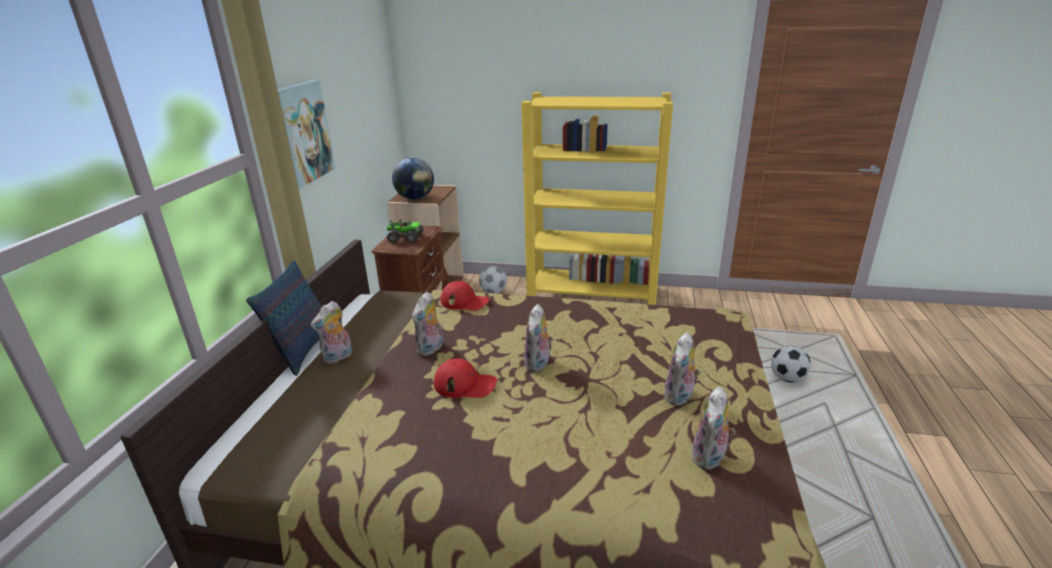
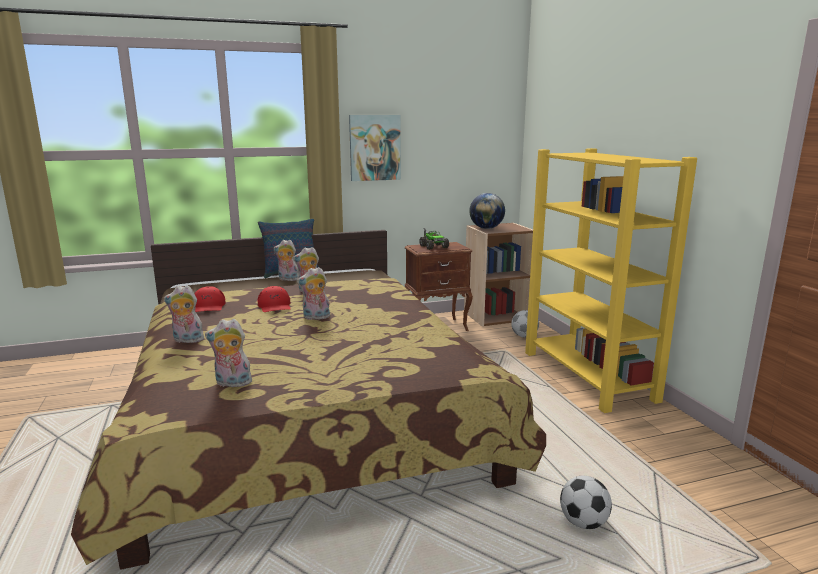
camera: 60 degrees right, 10 degrees down
(465, 302) = (382, 286): red cap -> red cap (208, 306)
(680, 397) = (307, 364): plush toy -> plush toy (187, 340)

